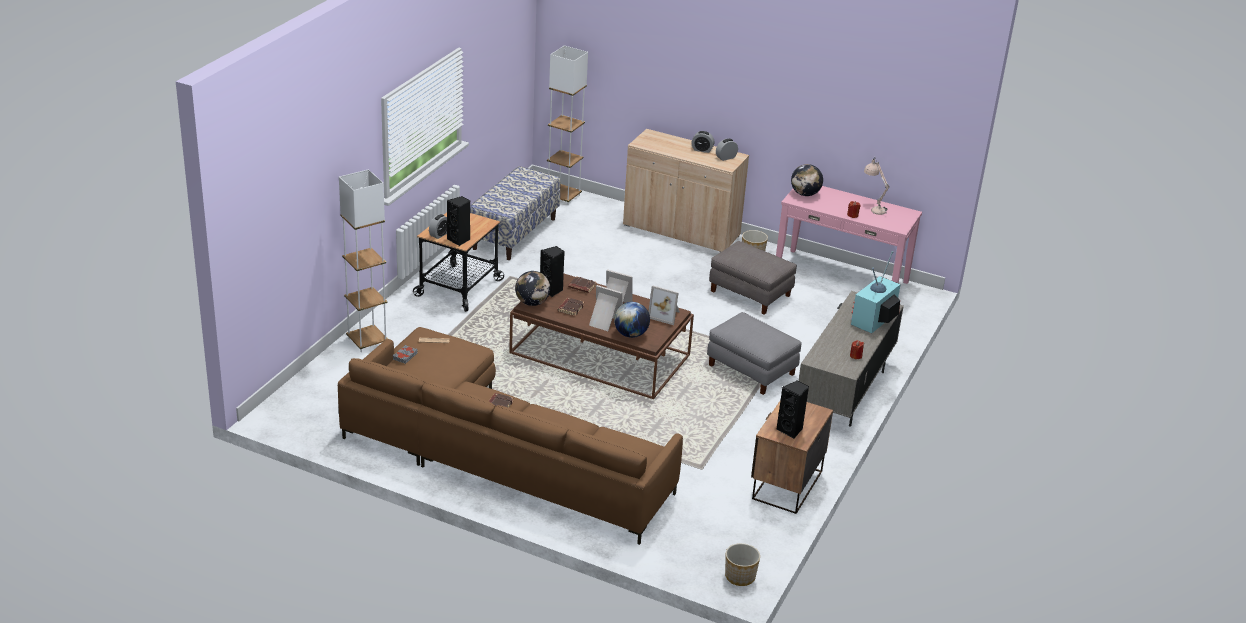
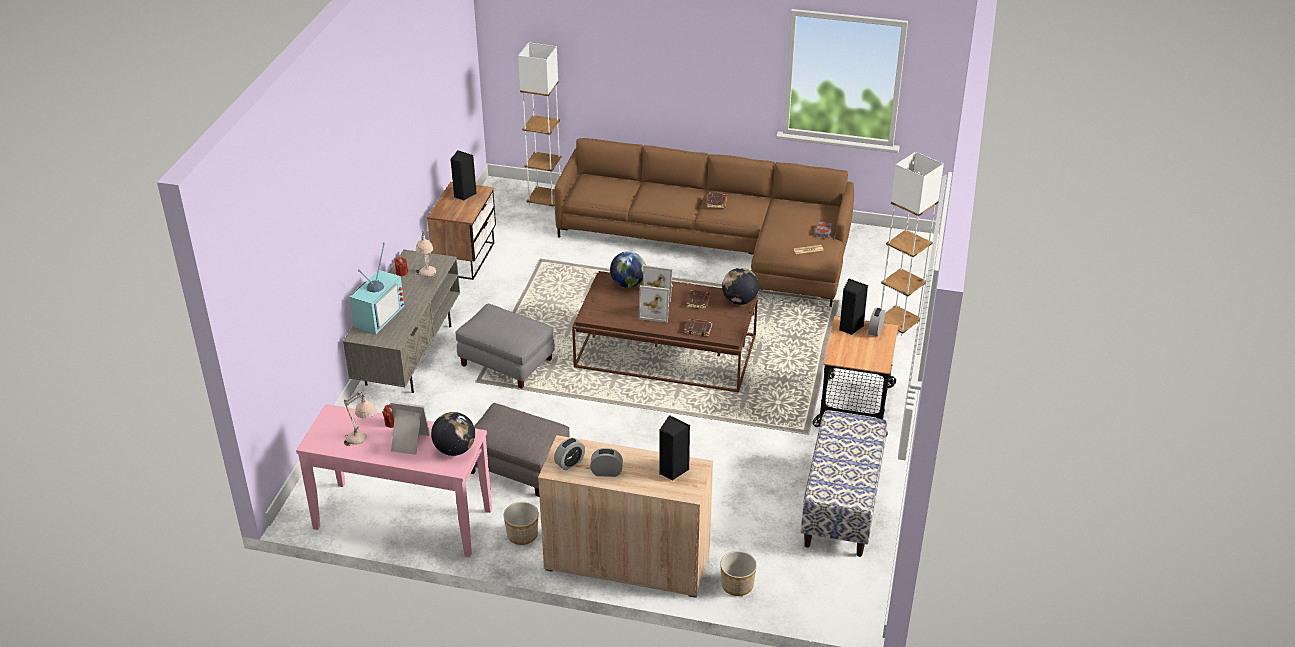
camera: 170 degrees right, 5 degrees up
(552, 290) = (727, 319): black speaker -> black speaker (672, 470)
(563, 197) = (814, 597): white floor lamp -> white floor lamp (545, 200)
(665, 315) = (600, 311): picture frame -> picture frame (408, 443)
(740, 576) = (498, 191): planter -> planter (737, 585)
(830, 347) = (427, 277): none -> beige table lamp

